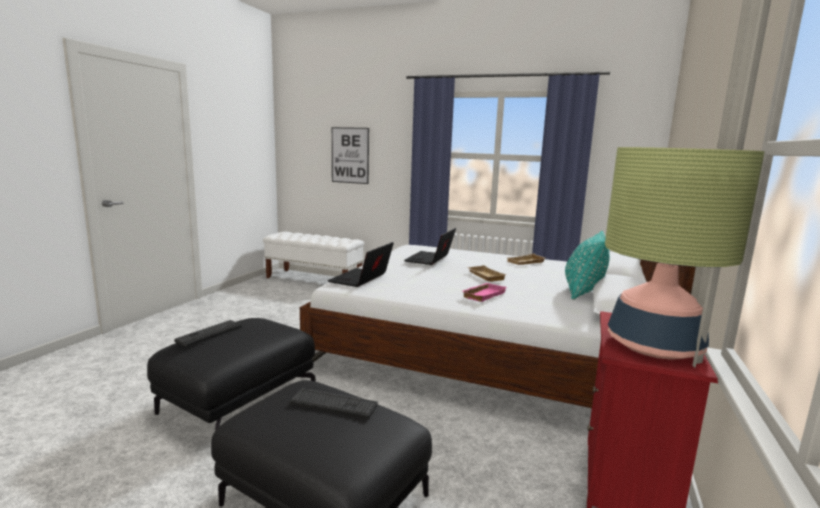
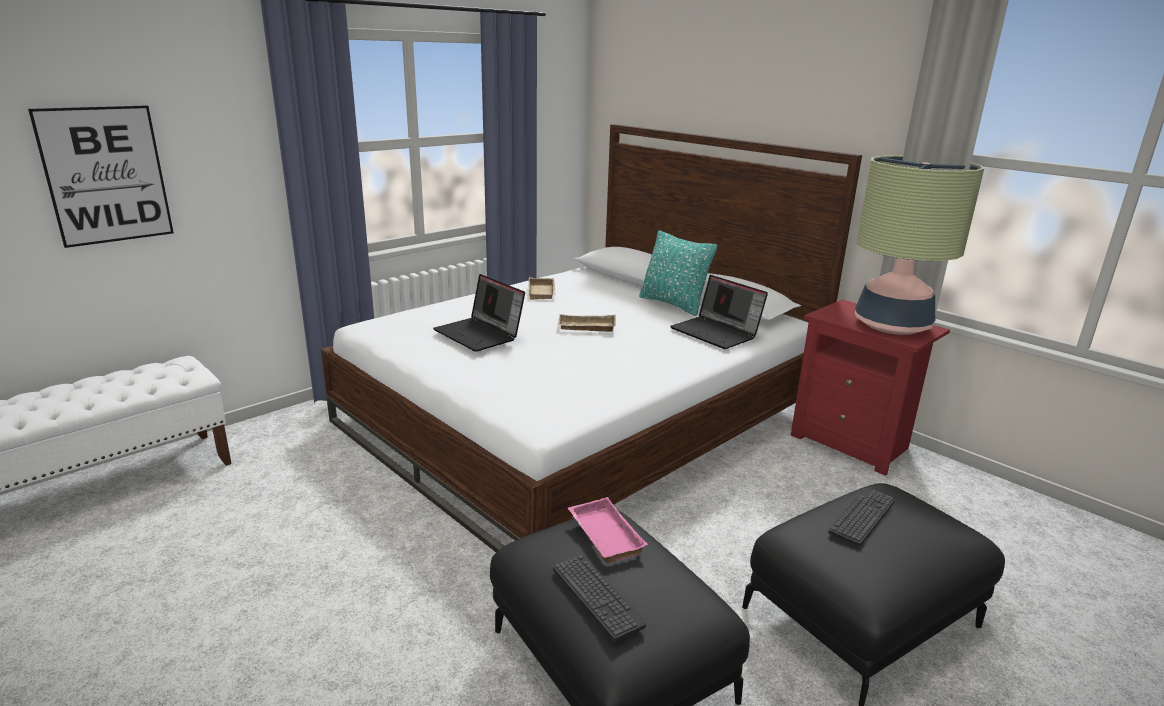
camera: 65 degrees left, 10 degrees up
(361, 279) = (533, 401): laptop -> laptop (717, 333)
(483, 294) = (657, 348): pink tray -> pink tray (602, 535)

